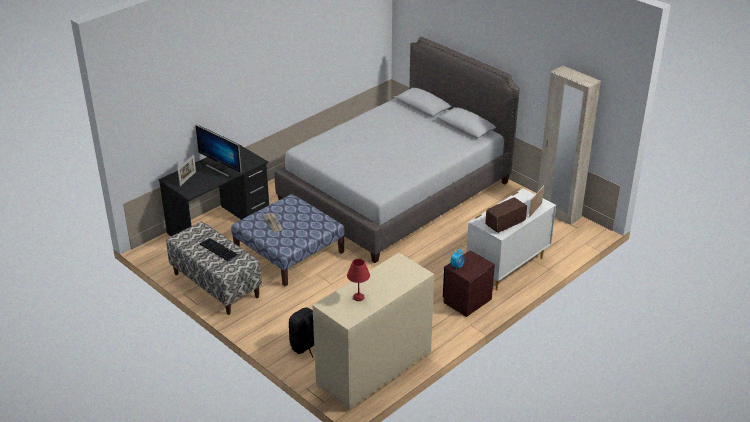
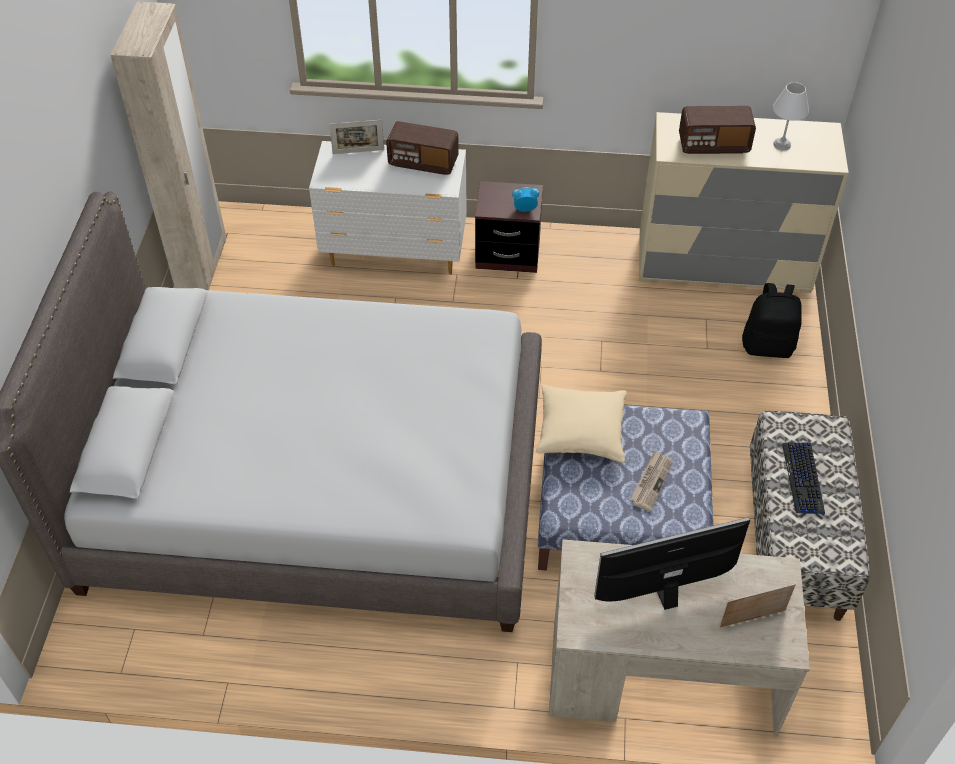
camera: 130 degrees left, 15 degrees up
(219, 223) = (661, 677): black desk -> beige desk
(221, 168) = (664, 592): monitor -> monitor turned 105 degrees counterclockwise
(317, 220) = (581, 432): none -> beige pillow
(358, 297) = (781, 145): red table lamp -> white table lamp
(386, 275) = (713, 145): none -> radio

